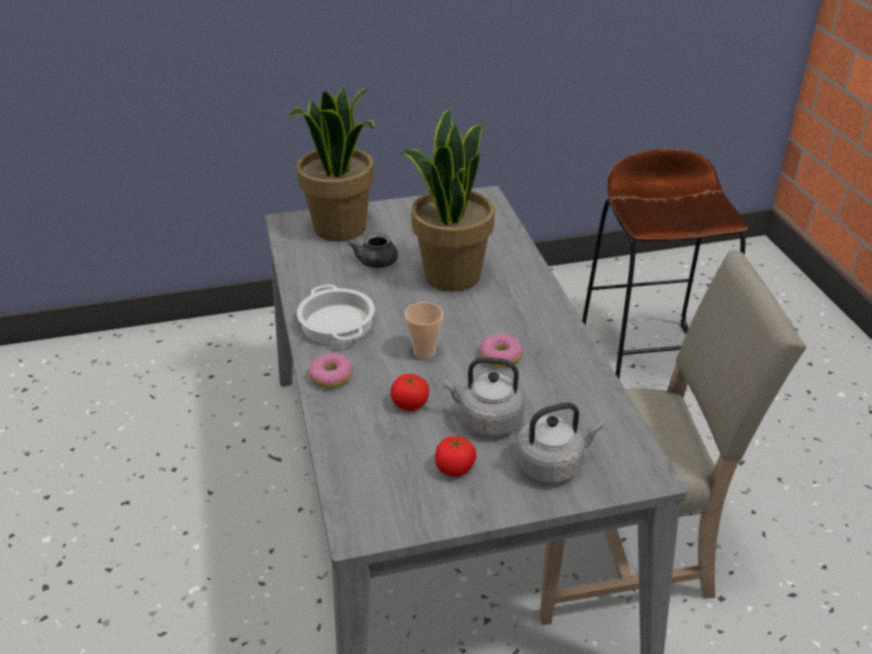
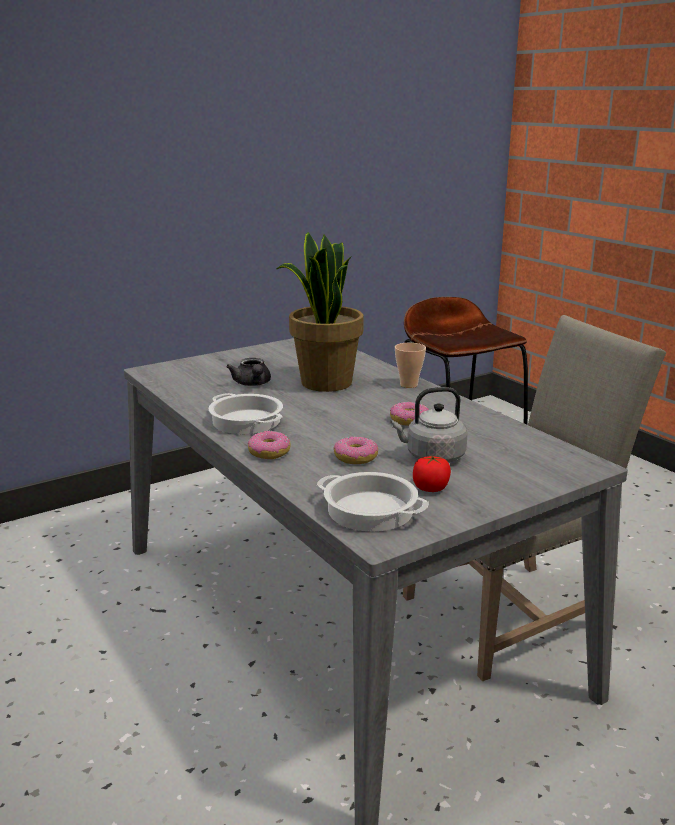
camera: 20 degrees left, 15 degrees down
(341, 228) = (202, 369): potted plant -> none
(375, 486) = (369, 510): none -> cooking pot
(410, 404) = (356, 457): tomato -> donut
(424, 352) = (341, 427): cup -> cup (408, 385)
(552, 465) = (510, 472): grey kettle -> none

